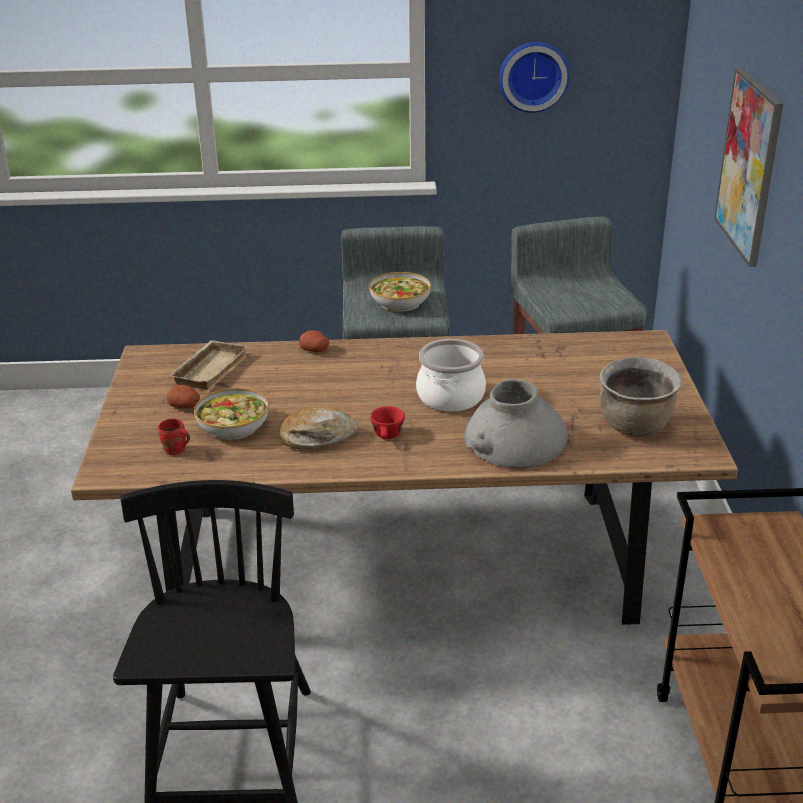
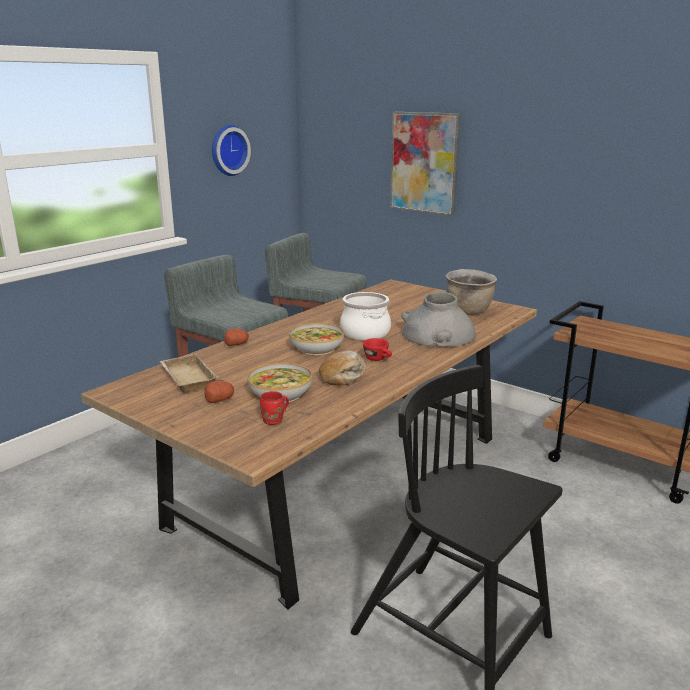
camera: 50 degrees left, 10 degrees down
(400, 302) = (237, 308): bowl -> bowl (317, 348)

